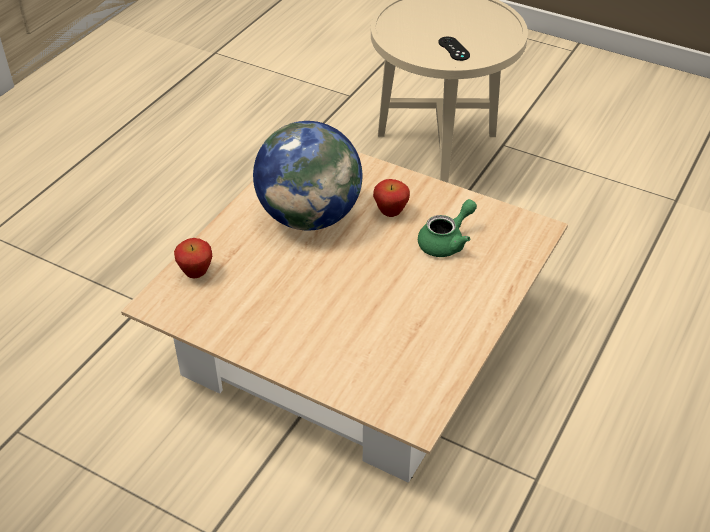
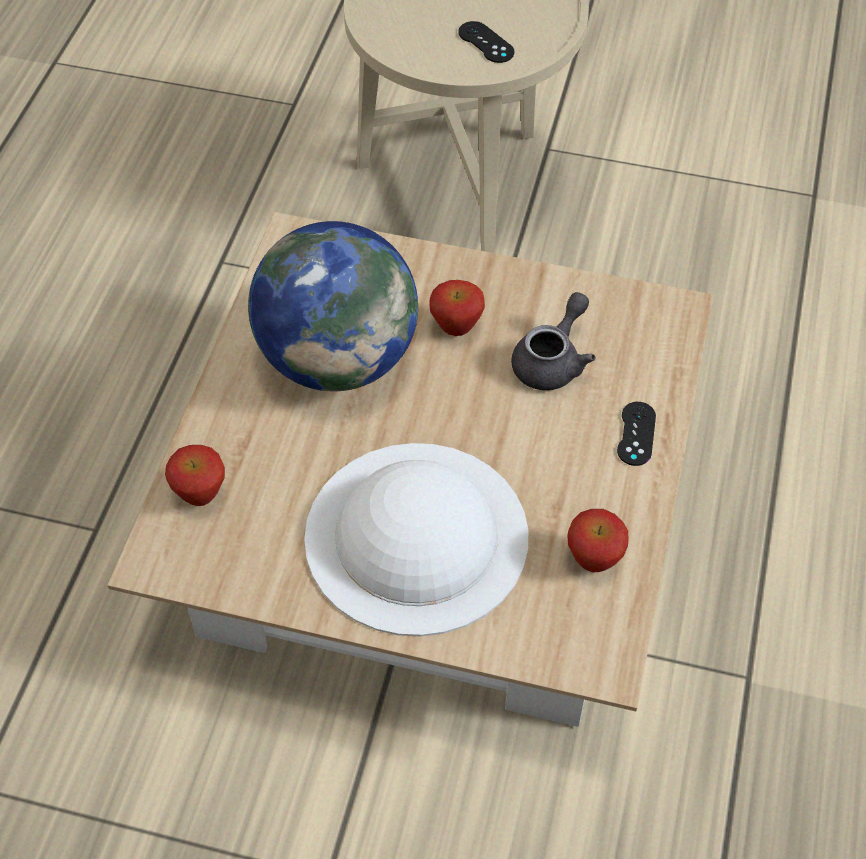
camera: 15 degrees left, 10 degrees up
(321, 322) = (416, 536): none -> white hat
(431, 359) = (593, 561): none -> apple
(446, 242) = (552, 361): green teapot -> grey teapot
(487, 293) = (636, 434): none -> black game controller

